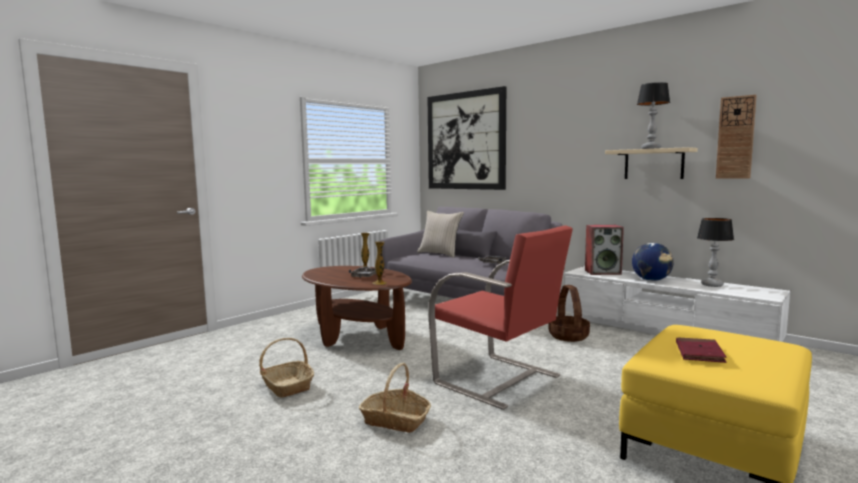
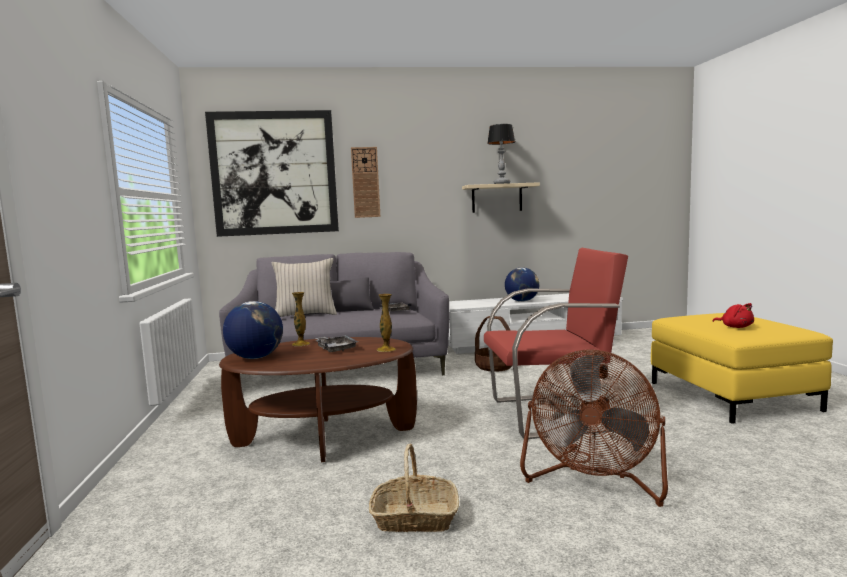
camera: 50 degrees left, 0 degrees up
(326, 270) = (255, 357): none -> globe
(395, 420) = (589, 479): basket -> brown fan
(603, 272) = (473, 303): speaker -> none
(699, 353) = (735, 327): red book -> red plush toy
(712, 285) = (561, 296): table lamp -> none
(735, 137) = (557, 175): wall clock -> wall clock (365, 182)

